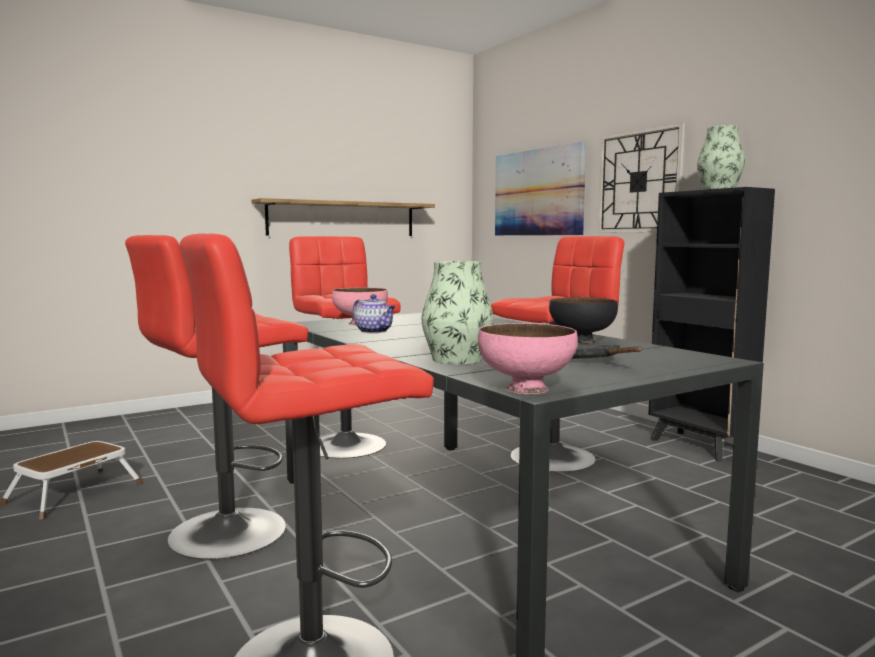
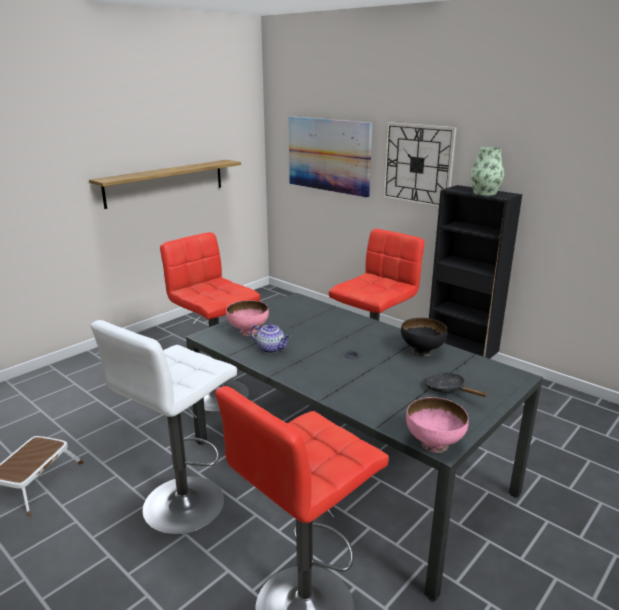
camera: 15 degrees left, 15 degrees up
(226, 532) = (182, 504): red stool -> white stool
(457, 360) = (364, 399): vase -> none

